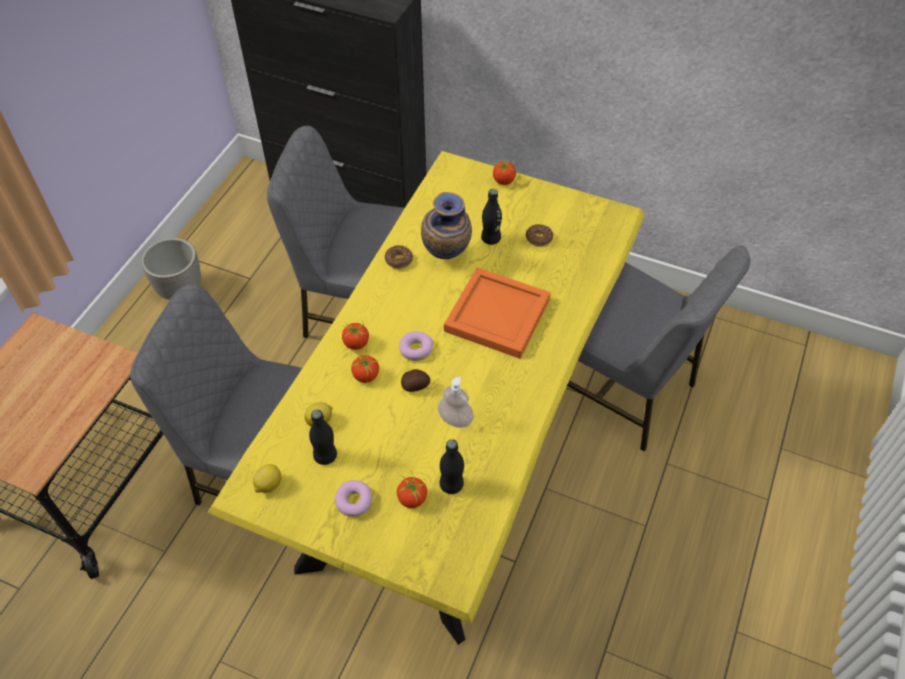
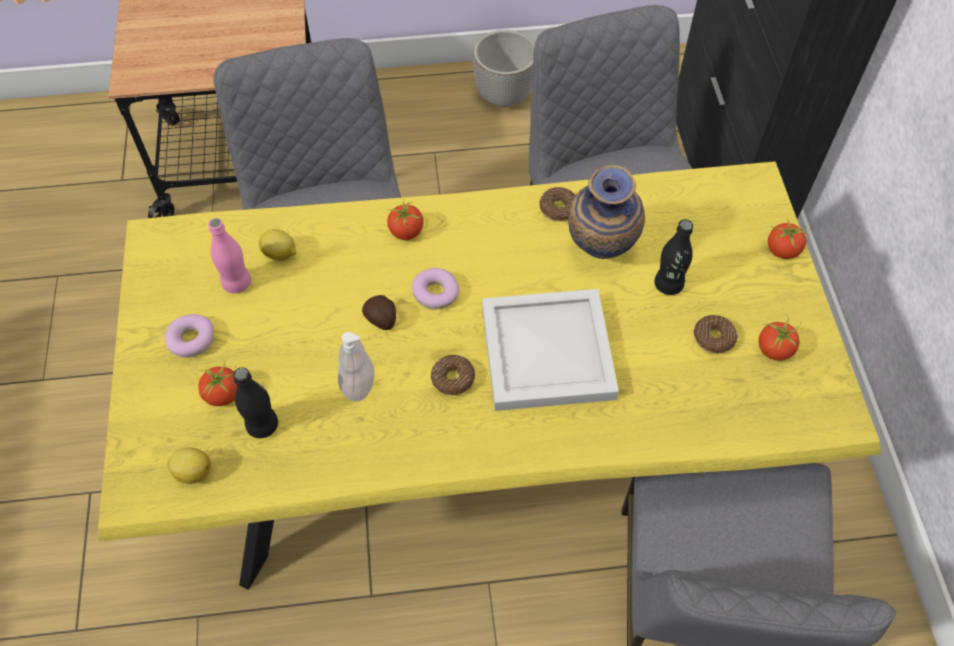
camera: 60 degrees right, 5 degrees up
(268, 485) = (174, 253): lemon -> lemon (192, 471)
(325, 456) = (237, 283): black bottle -> pink bottle
(365, 375) = (366, 264): tomato -> tomato (774, 349)
(484, 368) = (453, 378): none -> donut
(496, 314) = (549, 350): orange tray -> white tray

